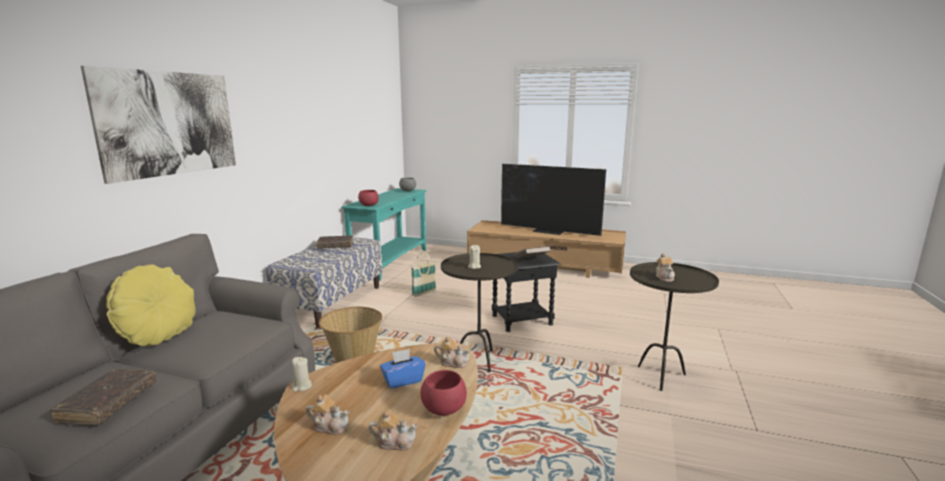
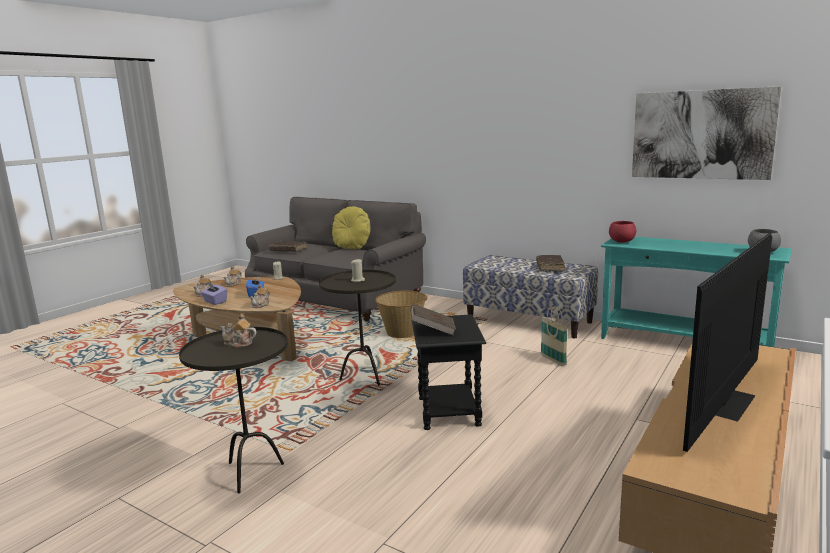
camera: 105 degrees right, 0 degrees up
(169, 123) = (429, 128): picture -> picture (701, 134)
(443, 410) = (215, 302): red bowl -> purple tissue box

